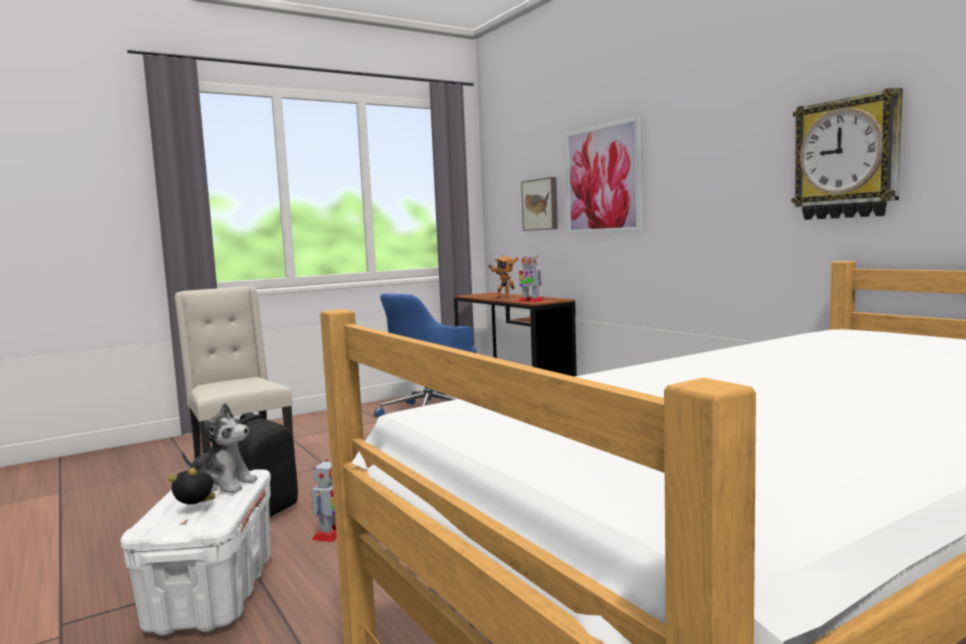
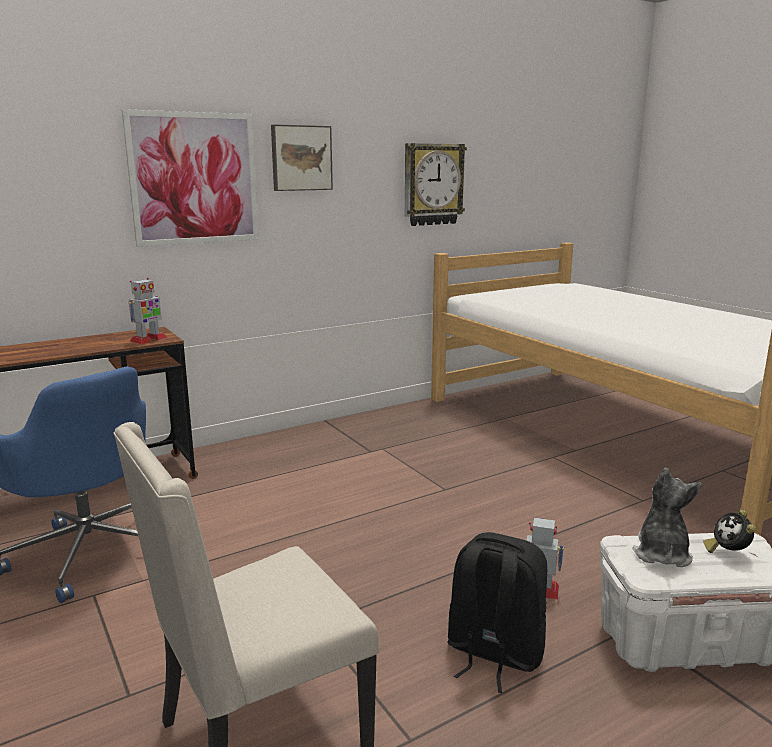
camera: 90 degrees left, 10 degrees up
(503, 298) = (68, 348): toy robot -> none
(541, 204) = (67, 205): picture -> picture (301, 158)

